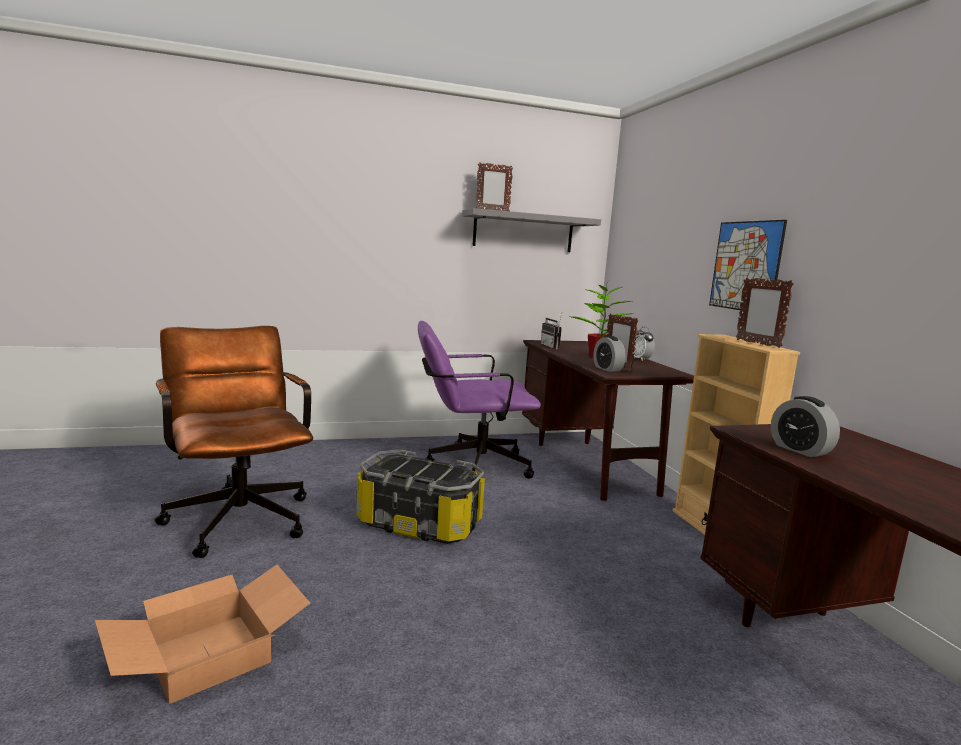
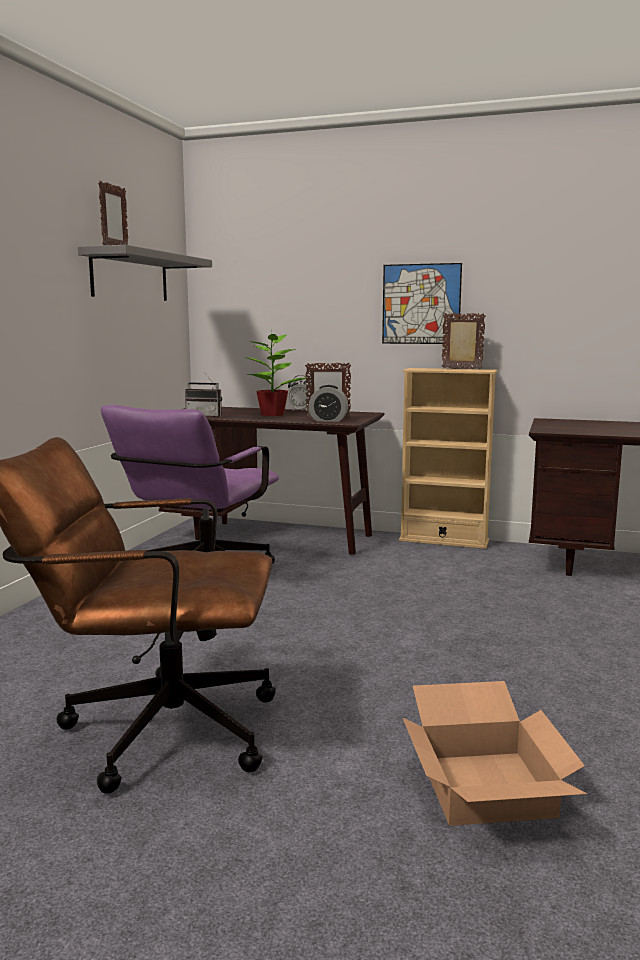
camera: 55 degrees left, 0 degrees up
(419, 523) = (309, 632): storage box -> none
(757, 343) = (461, 369): picture frame -> picture frame turned 150 degrees counterclockwise
(800, 450) = (594, 431): alarm clock -> none

